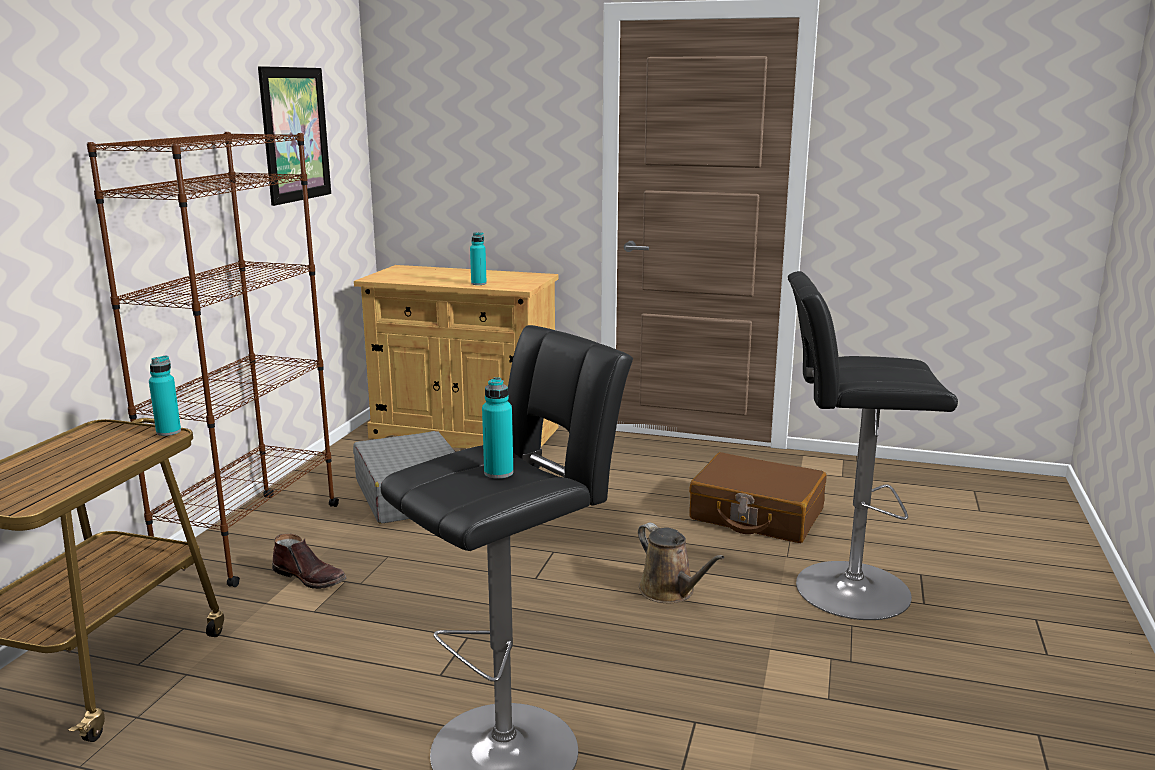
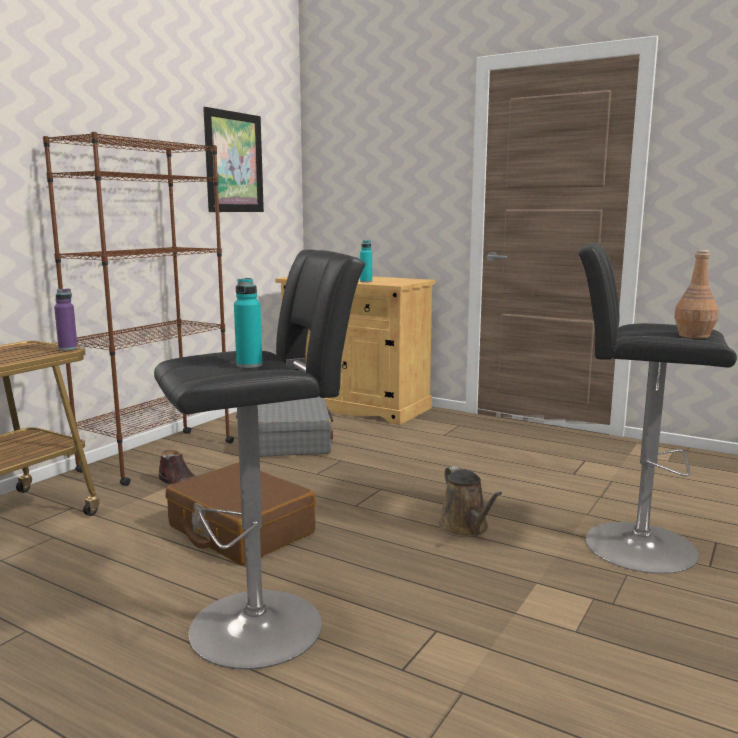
camera: 15 degrees right, 5 degrees down
(168, 432) = (68, 348): turquoise bottle -> purple bottle
(756, 515) = (572, 481): brown suitcase -> brown suitcase (240, 530)
(907, 374) = (693, 336): none -> brown bottle

